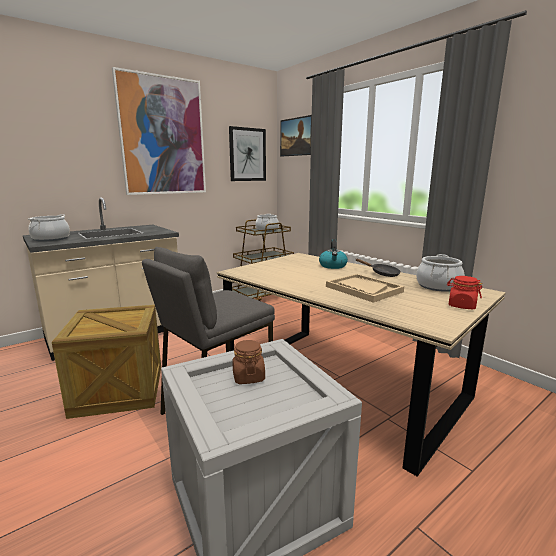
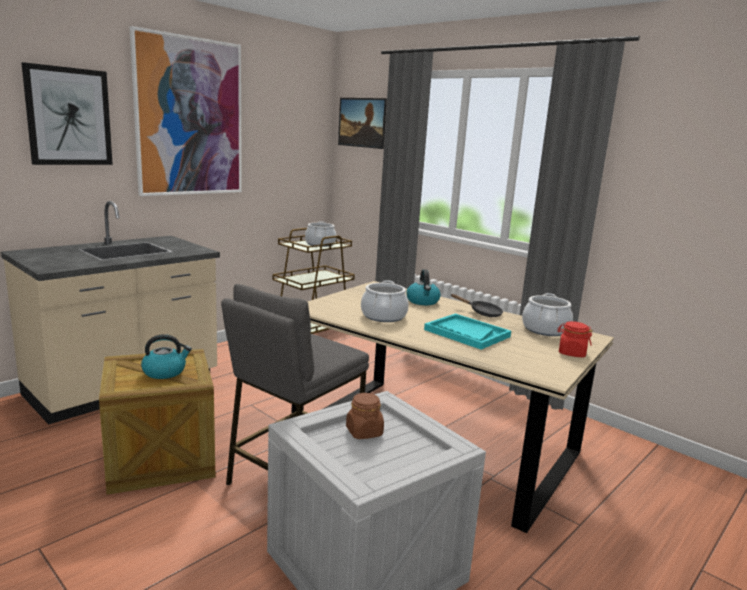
camera: 10 degrees left, 0 degrees up
(51, 239) = (52, 260): cooking pot -> cooking pot (383, 316)
(115, 321) = (165, 372): none -> kettle
(247, 154) = (296, 141): picture -> picture (69, 116)
(363, 289) = (466, 333): beige tray -> turquoise tray

